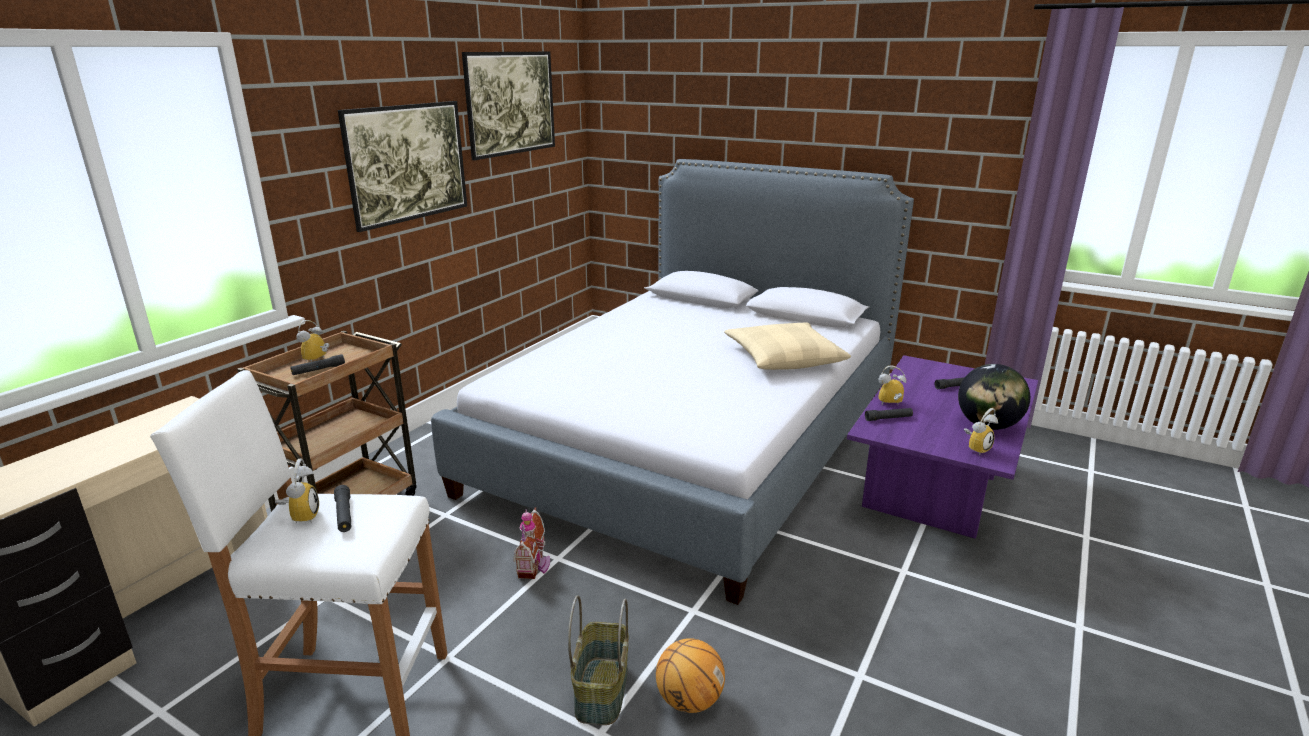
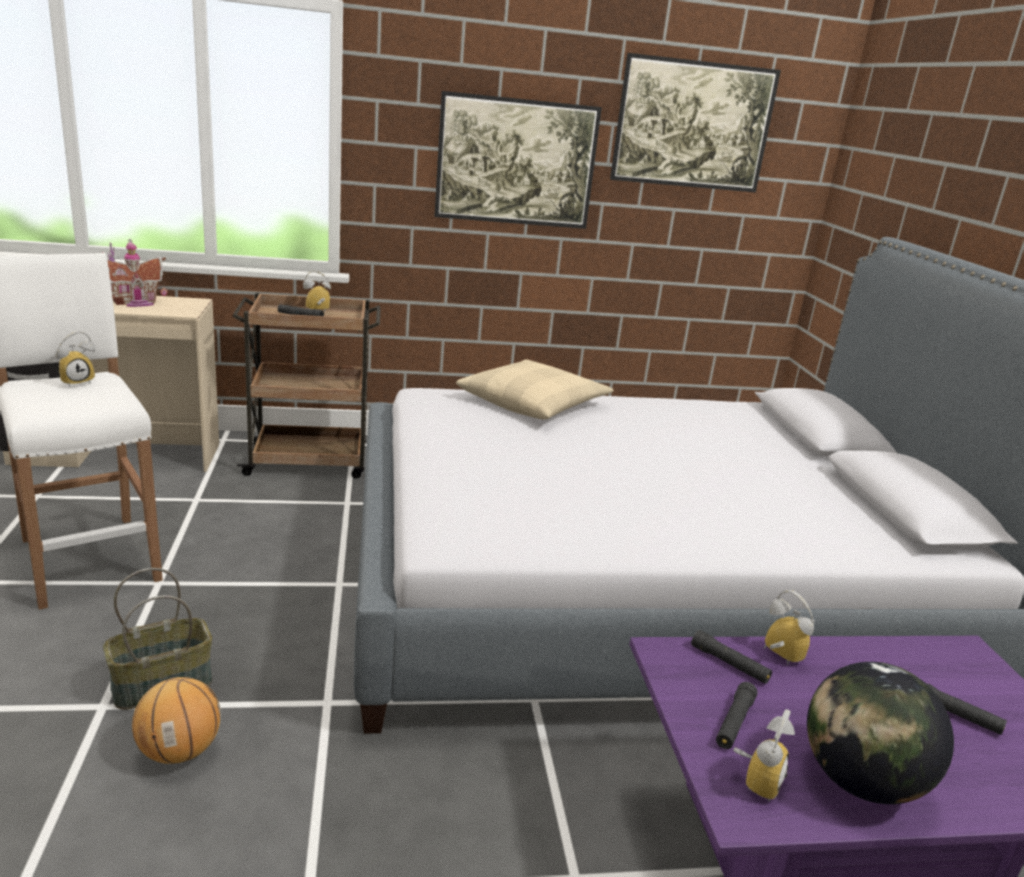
camera: 50 degrees right, 0 degrees up
(344, 514) = (88, 393): black flashlight -> black flashlight (734, 722)
(535, 566) = (316, 576): toy house -> toy house (136, 303)
(784, 357) = (739, 523): beige pillow -> beige pillow (533, 403)
(976, 448) = (755, 780): alarm clock -> alarm clock turned 75 degrees counterclockwise

